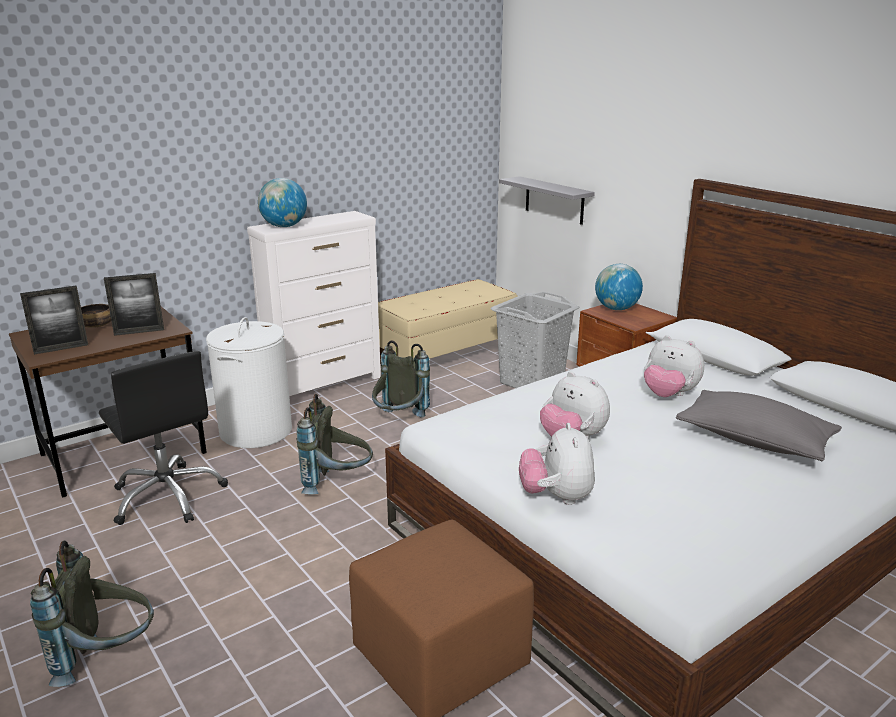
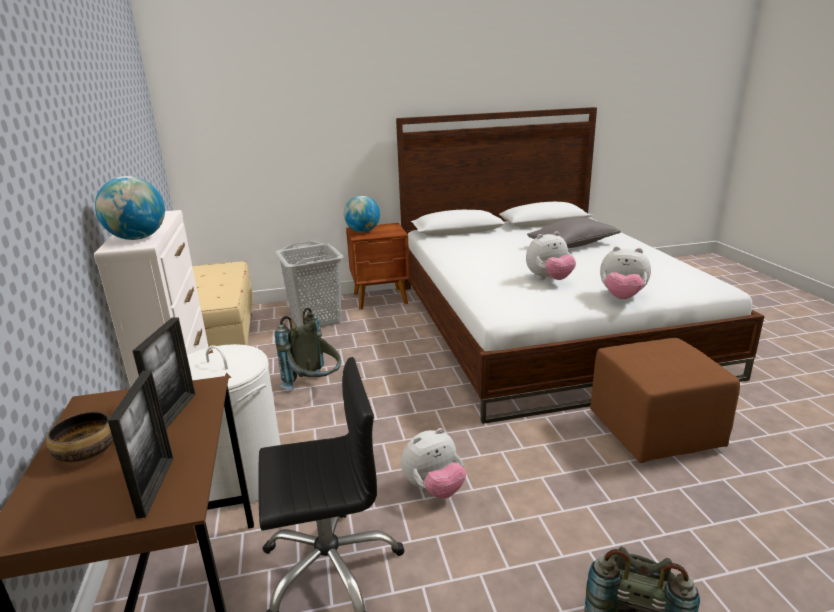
camera: 65 degrees left, 0 degrees up
(337, 484) = (398, 439): grey backpack -> none
(554, 200) = (250, 168): grey shelf -> none
(669, 395) = (502, 249): plush toy -> plush toy (434, 489)

